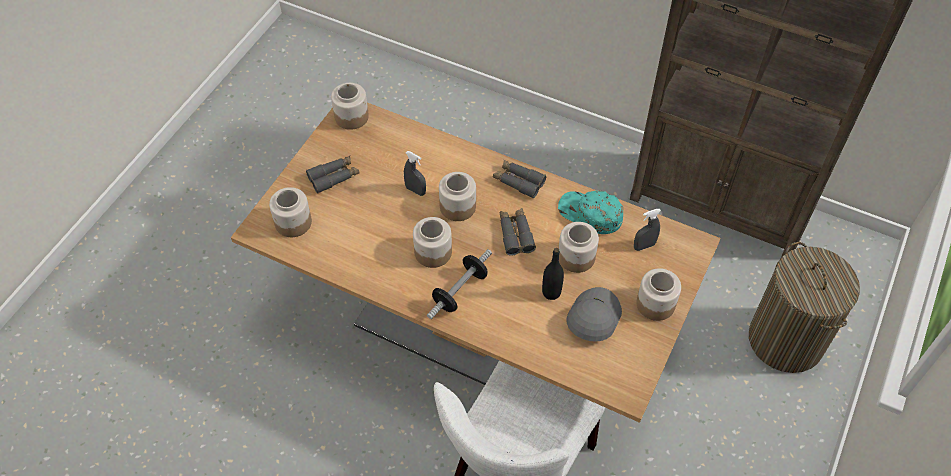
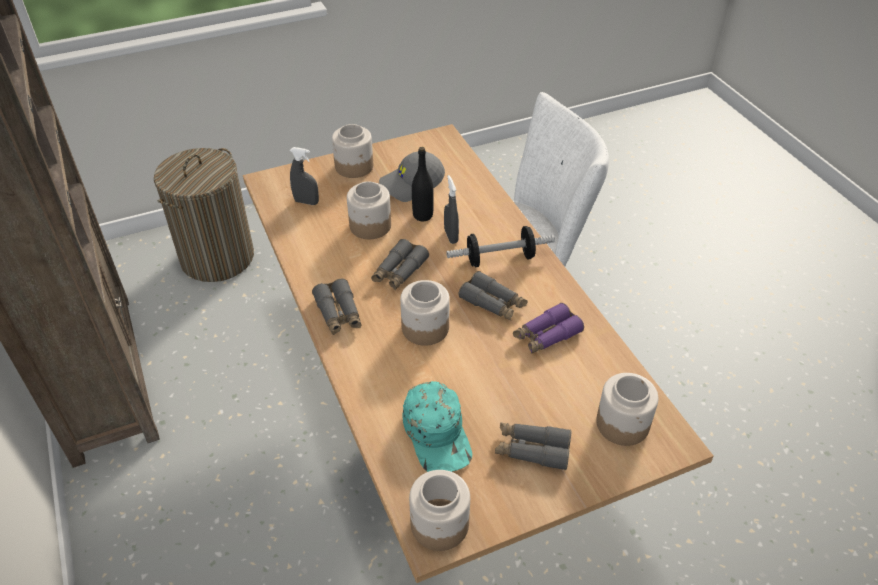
camera: 140 degrees left, 10 degrees down
(379, 251) = (546, 335): none -> purple binoculars
(415, 190) = (451, 372): grey spray bottle -> grey spray bottle (451, 236)
(432, 252) = (493, 303): jar -> grey binoculars
(590, 214) = (314, 248): turquoise cap -> turquoise cap (438, 434)

